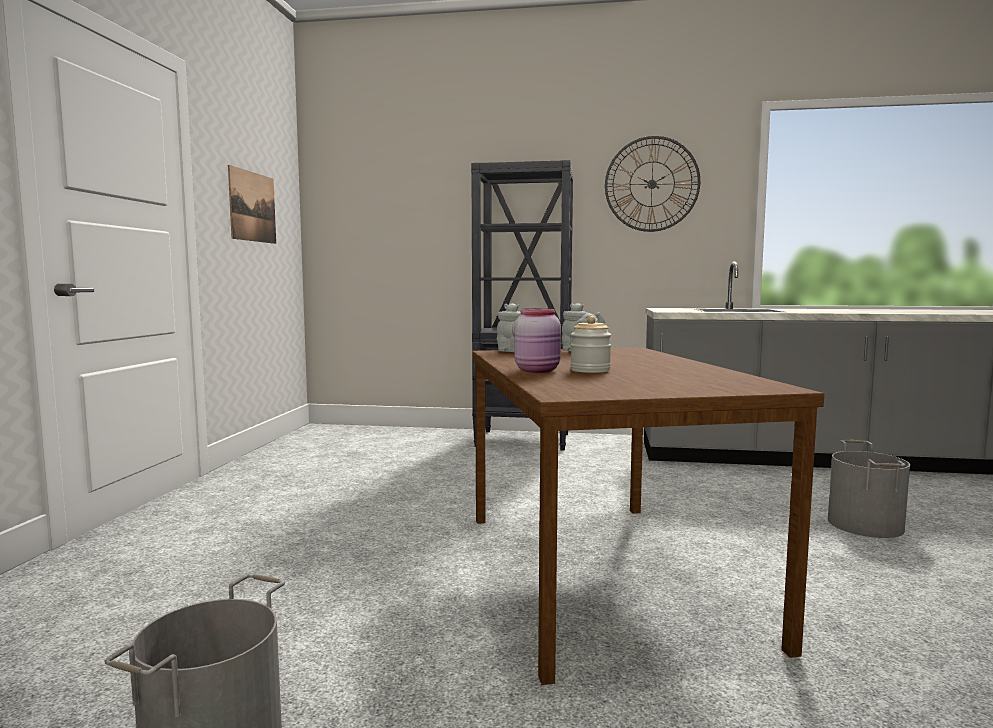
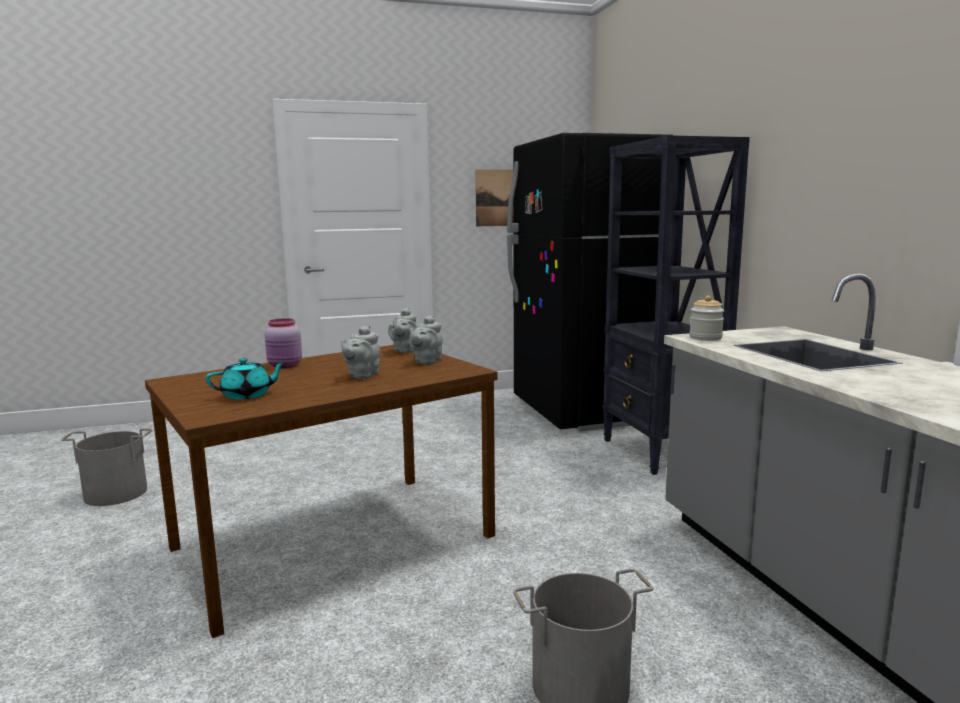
camera: 65 degrees right, 5 degrees up
(392, 439) = (582, 411): none -> black fridge
(590, 370) = (292, 374): jar -> jar (705, 338)
(623, 361) = (362, 375): none -> grey teapot
(651, 184) = (835, 143): wall clock -> none
(682, 379) = (247, 395): none -> turquoise teapot

